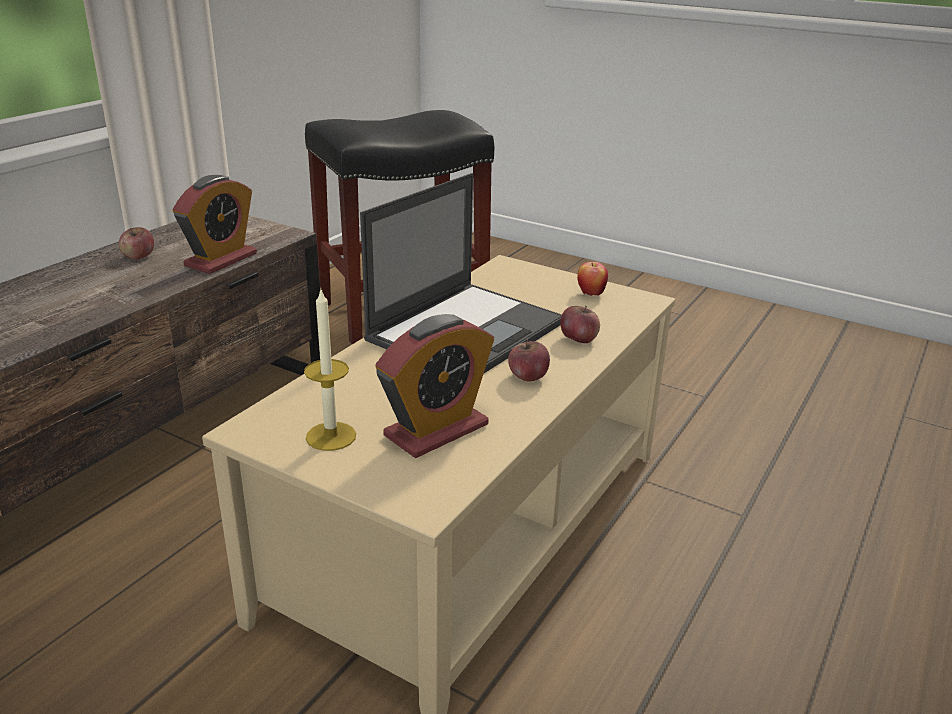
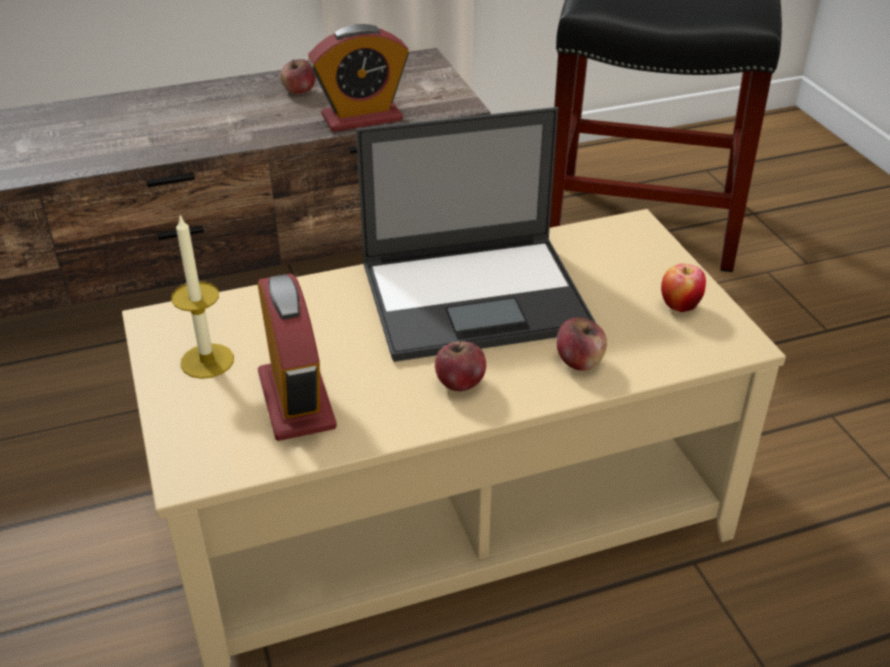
camera: 40 degrees right, 10 degrees up
(436, 430) = (296, 400): alarm clock -> alarm clock turned 105 degrees counterclockwise

